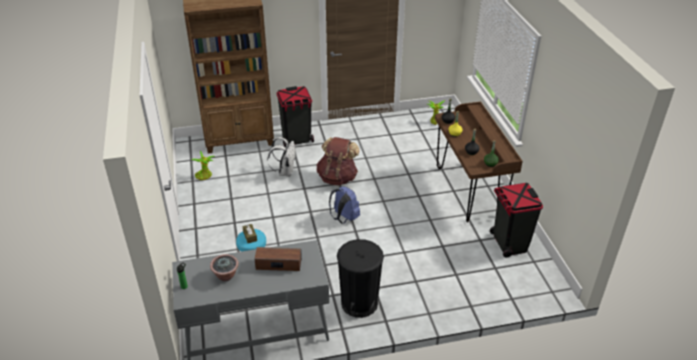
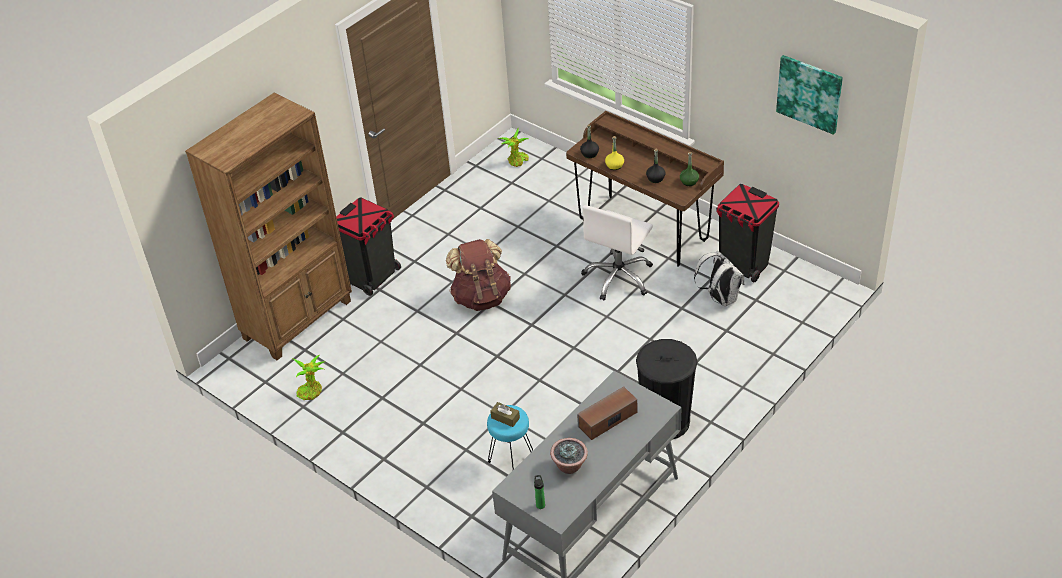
camera: 35 degrees left, 5 degrees up
(285, 171) = (408, 326): white backpack -> white backpack (720, 298)
(344, 218) = (544, 340): blue backpack -> none
(424, 209) = (619, 277): none -> white office chair
(583, 127) = (809, 93): none -> picture

